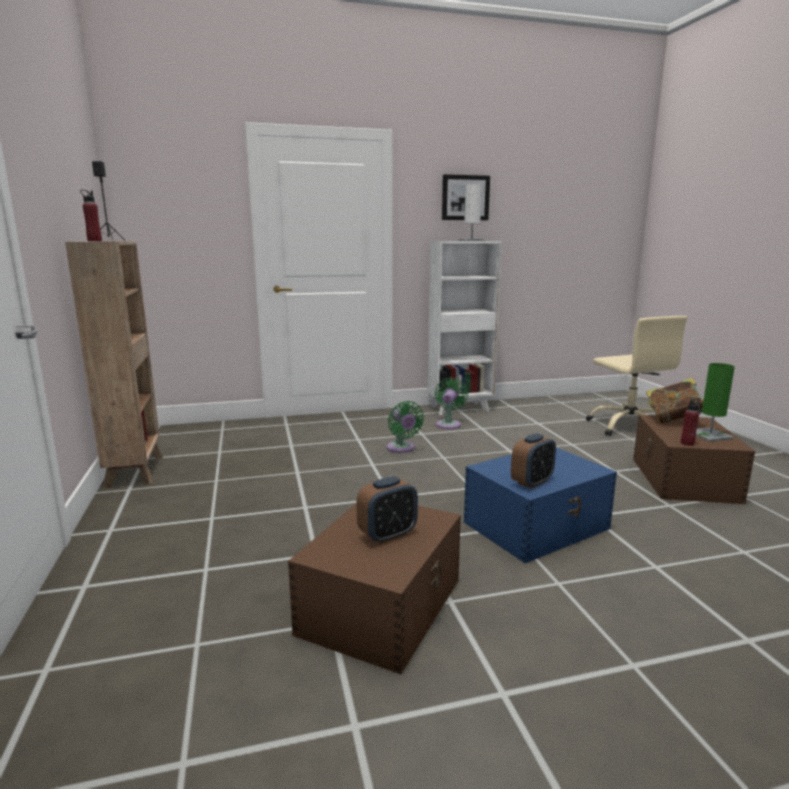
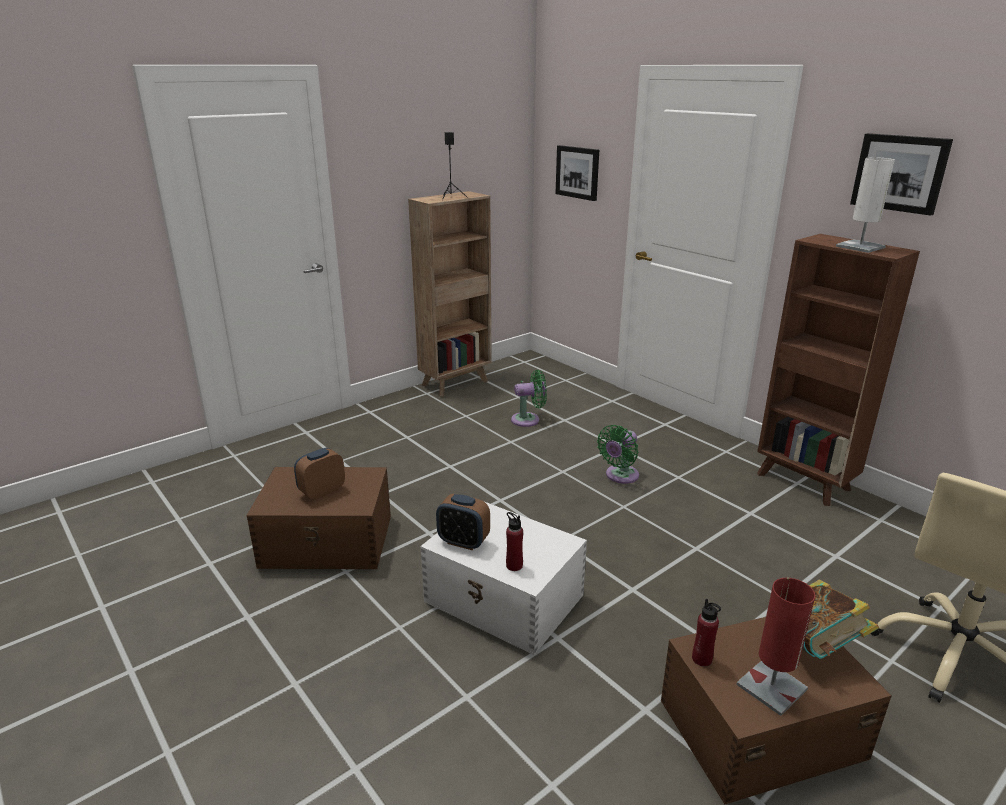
camera: 65 degrees right, 10 degrees up
(94, 241) = (431, 199): red bottle -> red bottle (514, 565)
(179, 224) = (578, 172): none -> picture
(387, 535) = (322, 492): alarm clock -> alarm clock turned 105 degrees clockwise
(449, 424) = (734, 487): green fan -> green fan (528, 420)
(460, 409) = (804, 482): white bookcase -> brown bookcase
(537, 525) = (505, 599): blue storage box -> white storage box
(710, 435) = (771, 687): green table lamp -> red table lamp

